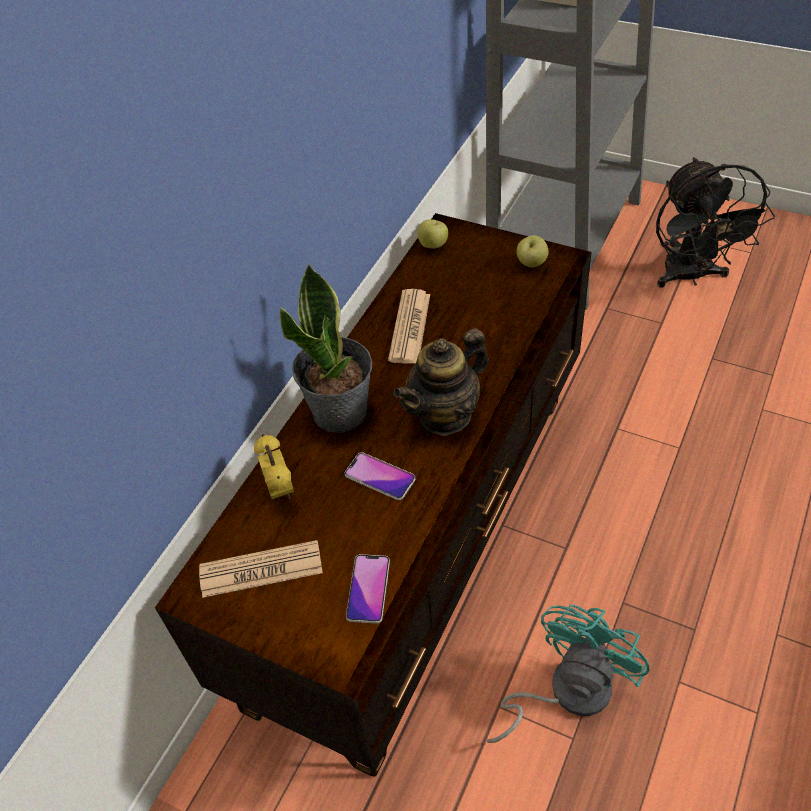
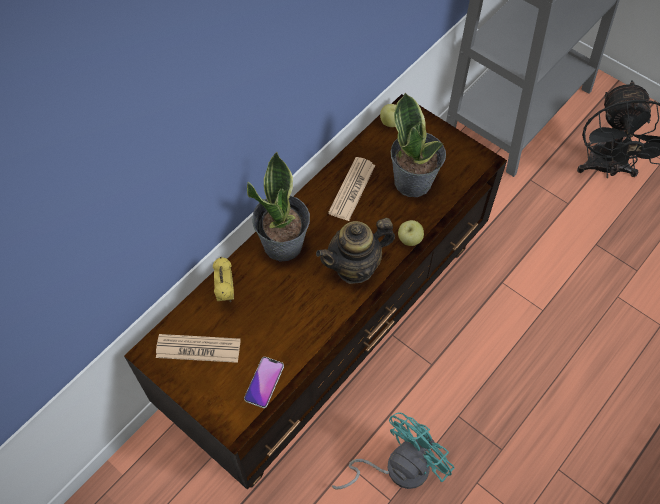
camera: 10 degrees right, 10 degrees up
(380, 477) = (295, 303): phone -> none
(485, 300) = (413, 181): none -> potted plant
(531, 263) = (458, 158): apple -> apple (409, 240)

